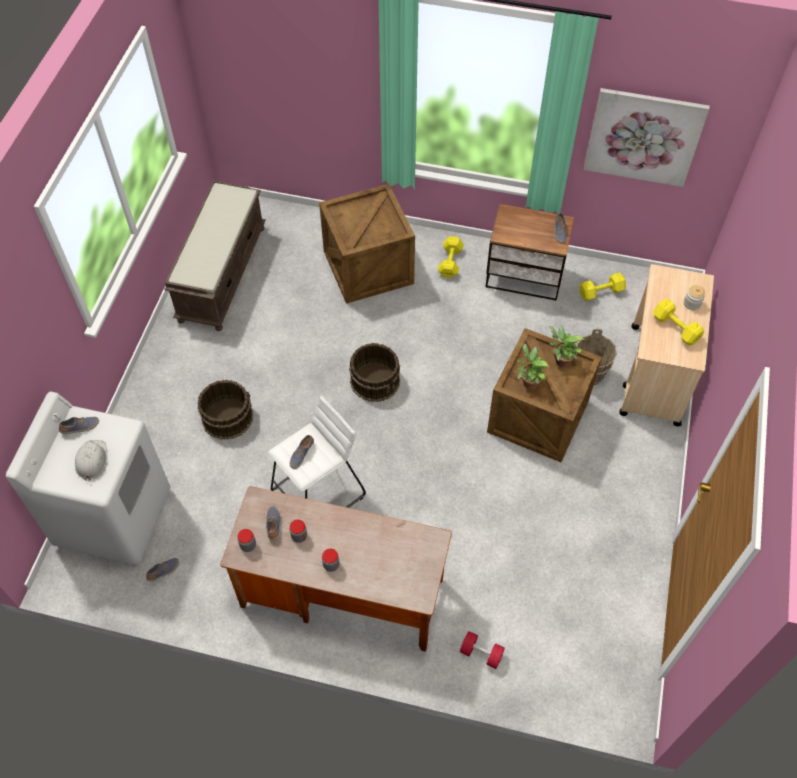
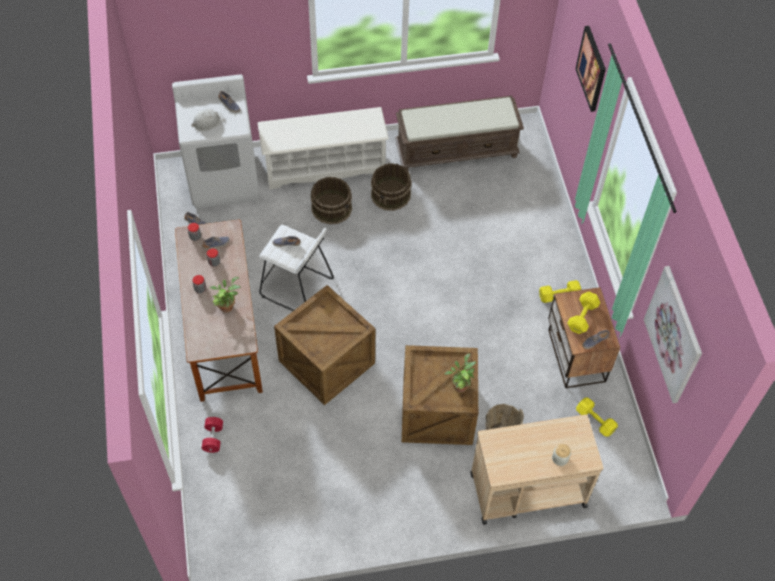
camera: 65 degrees right, 0 degrees up
(164, 403) = (324, 166): none -> white shoe rack
(316, 49) = (592, 68): none -> picture
(369, 266) = (520, 241): crate -> crate (328, 362)
(375, 380) = (412, 286): brown bucket -> brown bucket (391, 194)
(528, 382) = (427, 368): potted plant -> potted plant (227, 305)
(675, 327) = (525, 451): yellow dumbbell -> yellow dumbbell (583, 316)

